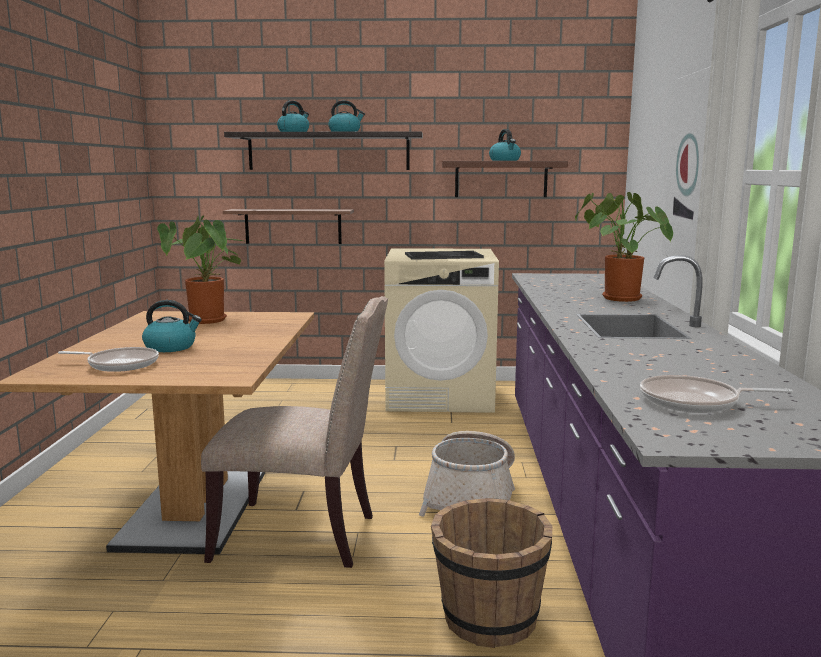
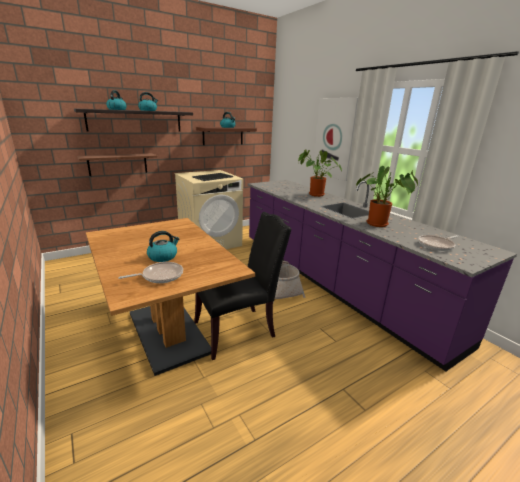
camera: 35 degrees left, 10 degrees up
(208, 321) = (144, 233): potted plant -> potted plant (379, 224)
(303, 536) = (238, 329): beige chair -> black chair
(489, 619) = (343, 338): brown bucket -> none

